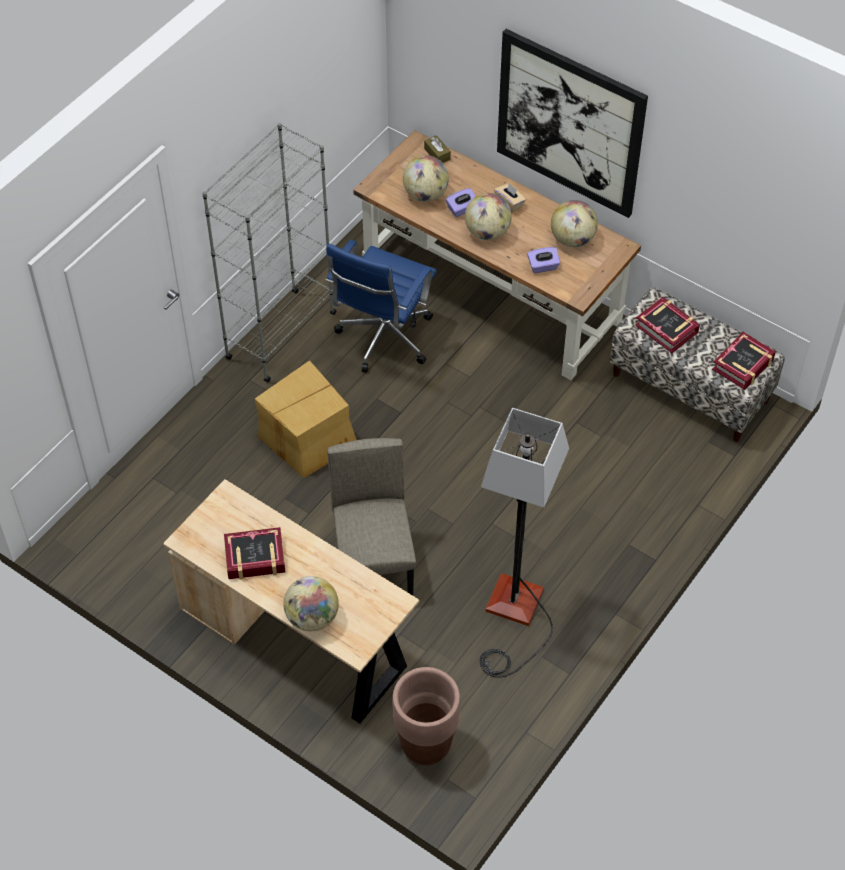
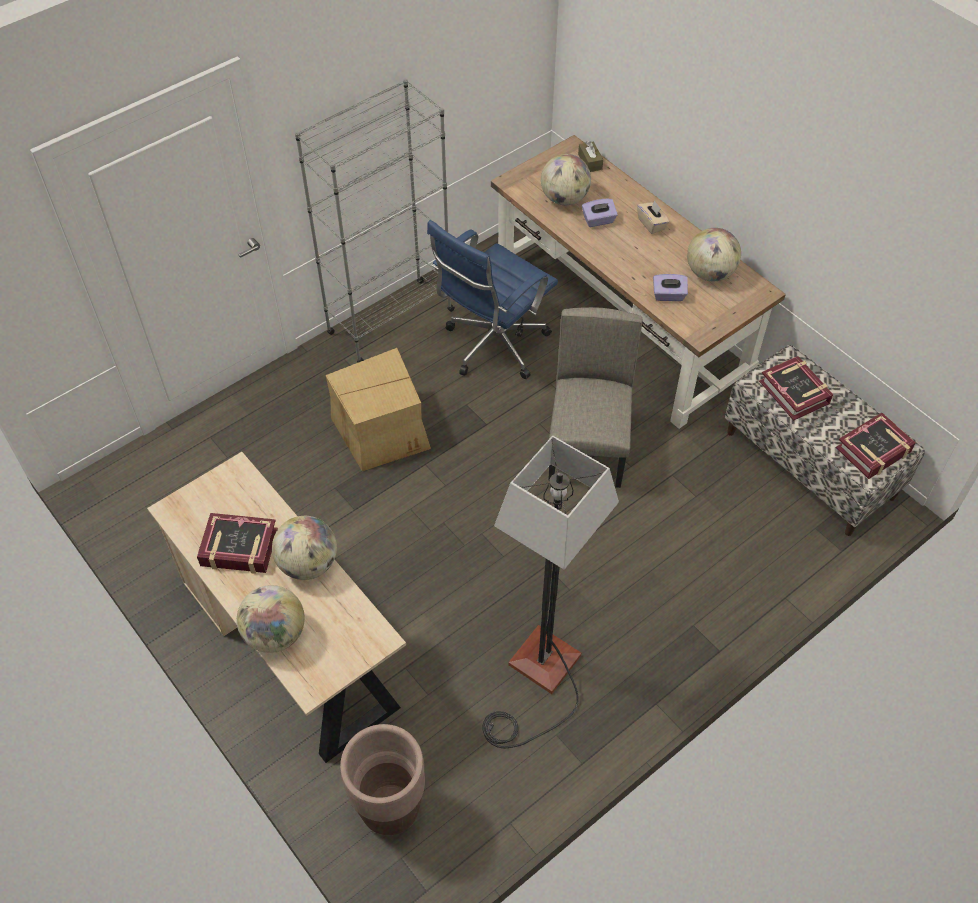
camera: 15 degrees right, 0 degrees up
(374, 564) = (404, 581): beige chair -> beige chair (588, 449)
(487, 232) = (618, 249): globe -> globe (308, 564)
(570, 123) = (730, 137): picture -> none

